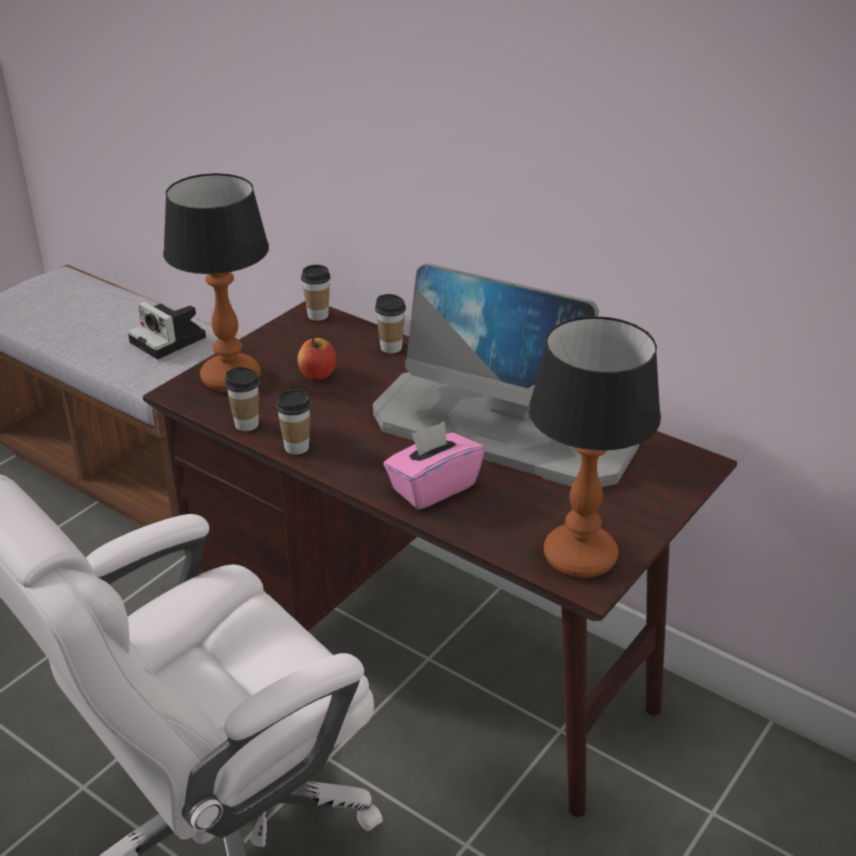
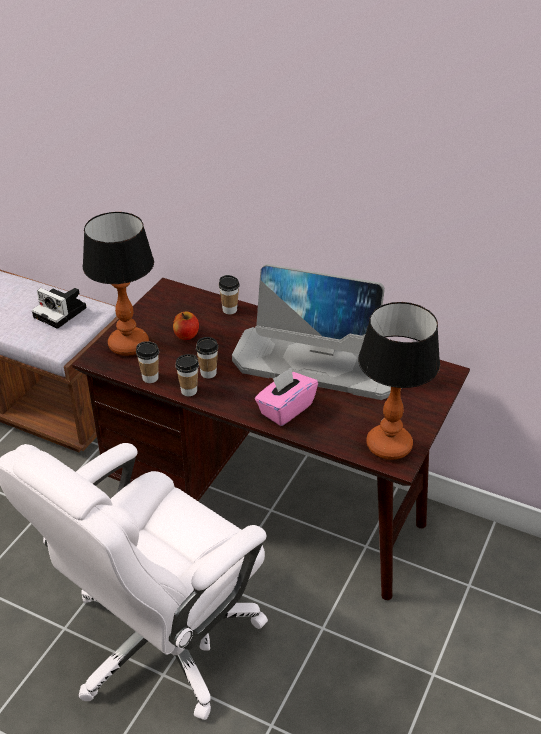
camera: 10 degrees left, 5 degrees up
(318, 315) = (173, 290): cup -> cup (208, 373)

